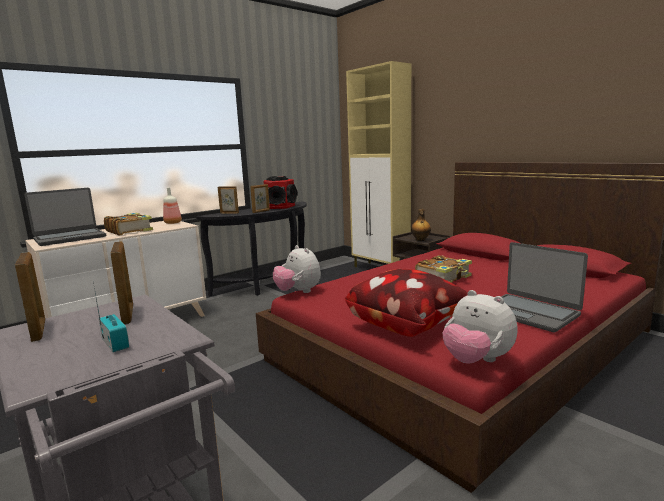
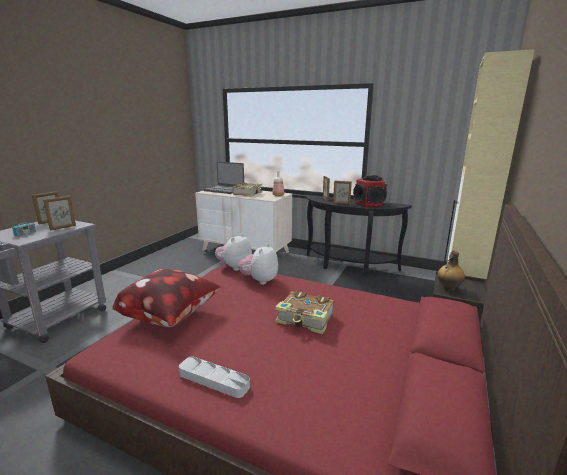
camera: 65 degrees right, 5 degrees up
(477, 360) = (103, 354): plush toy -> plush toy (259, 280)
(529, 313) = (214, 380): laptop -> grey tray

